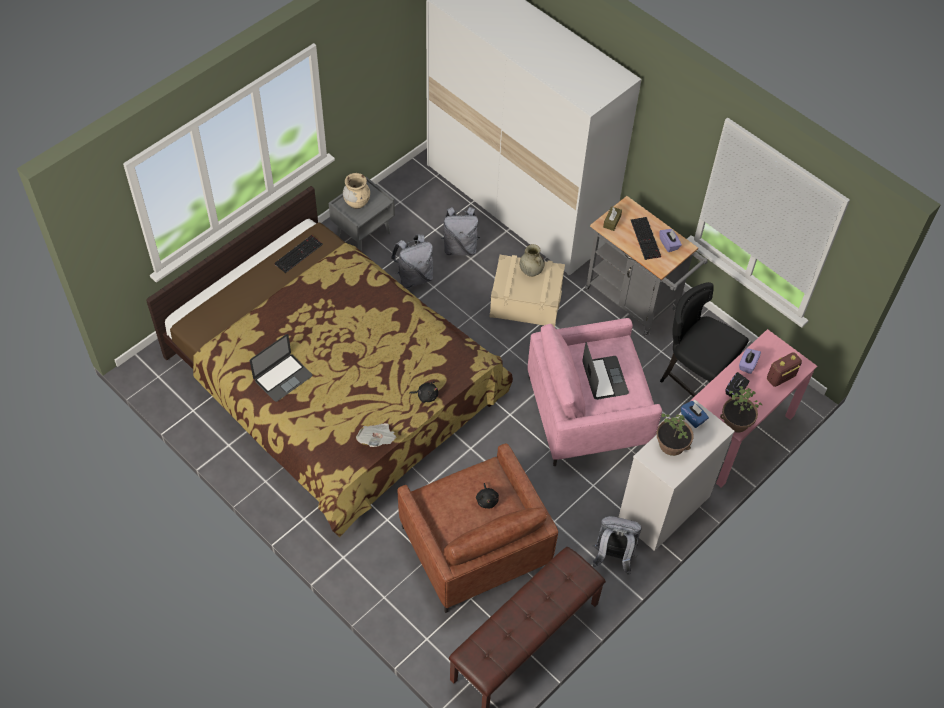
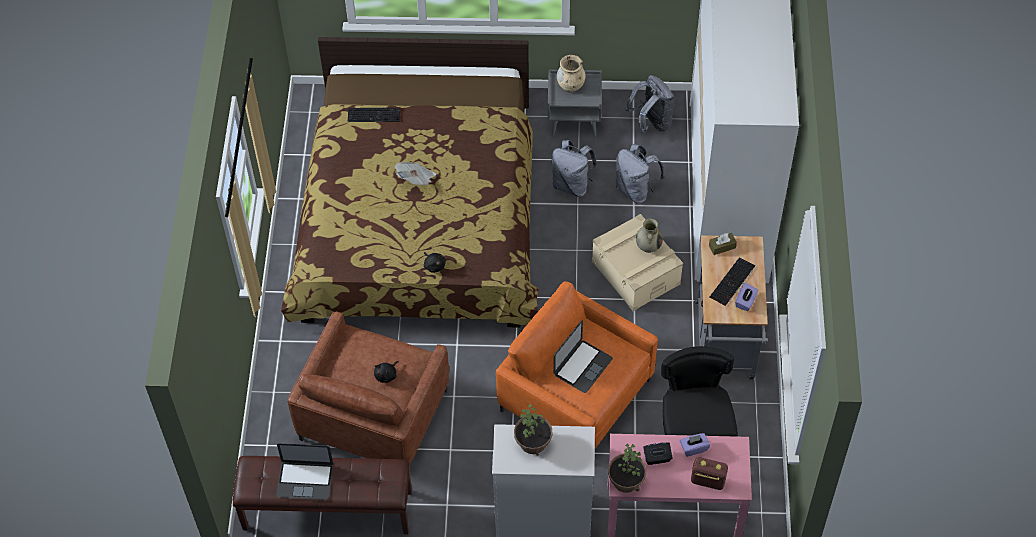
camera: 50 degrees right, 0 degrees up
(283, 377) = (354, 169): laptop -> laptop (305, 480)
(298, 253) = (474, 89): keyboard -> keyboard (375, 114)
(377, 440) = (363, 267): newspaper -> newspaper (416, 179)
(587, 412) = (575, 395): pink armchair -> orange armchair
(613, 556) = (460, 513): grey backpack -> grey backpack (651, 123)
(693, 418) = (574, 438): blue tissue box -> none

